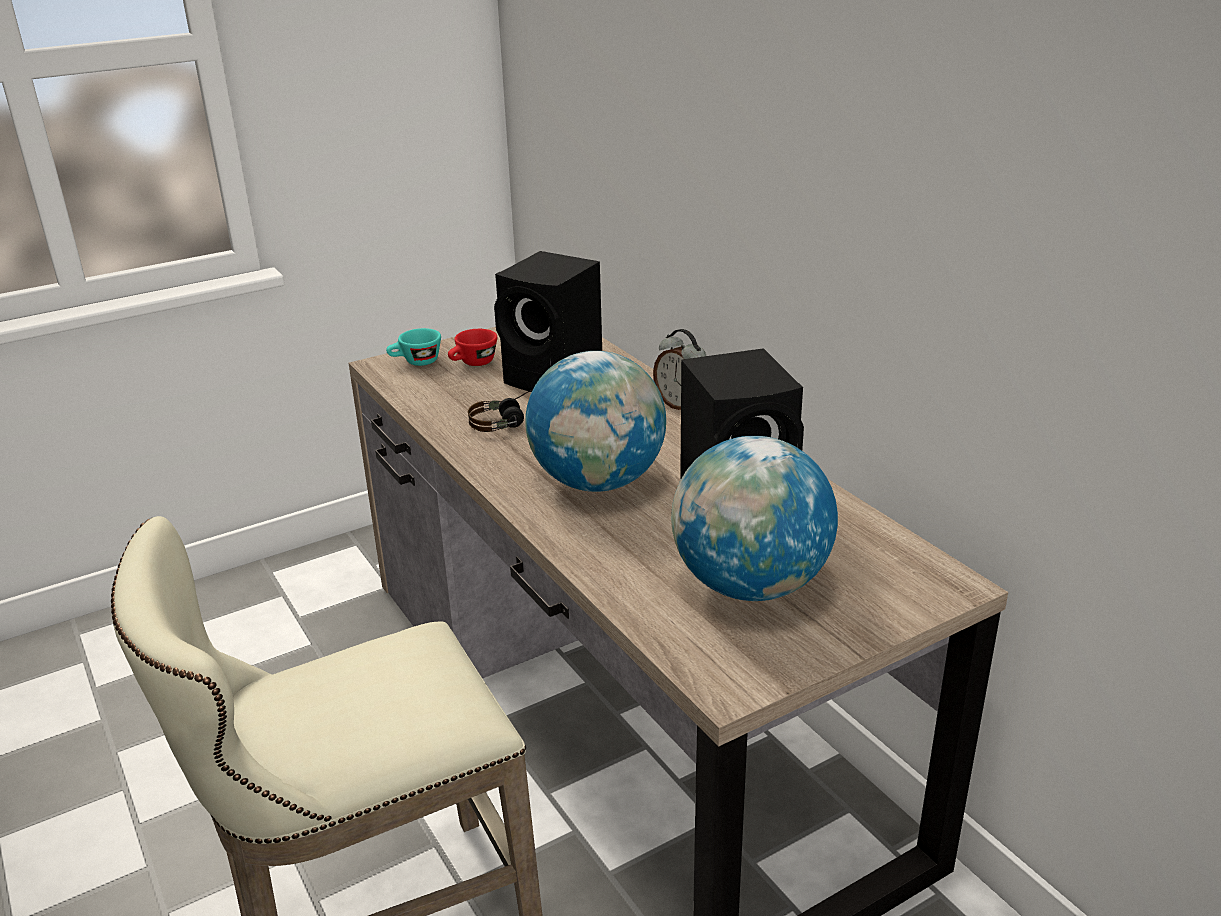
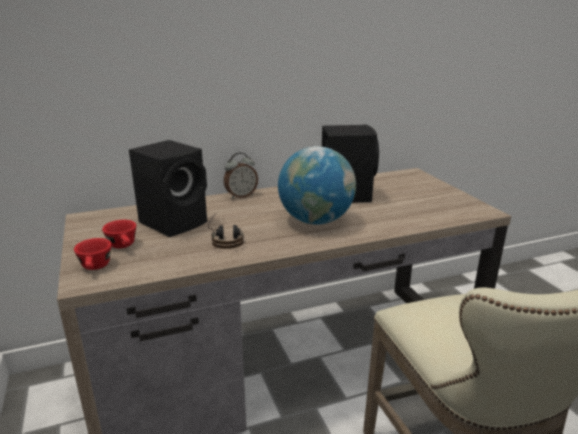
camera: 80 degrees left, 5 degrees down
(416, 362) = (96, 267): turquoise cup -> red cup
(750, 585) = (414, 200): globe -> none

